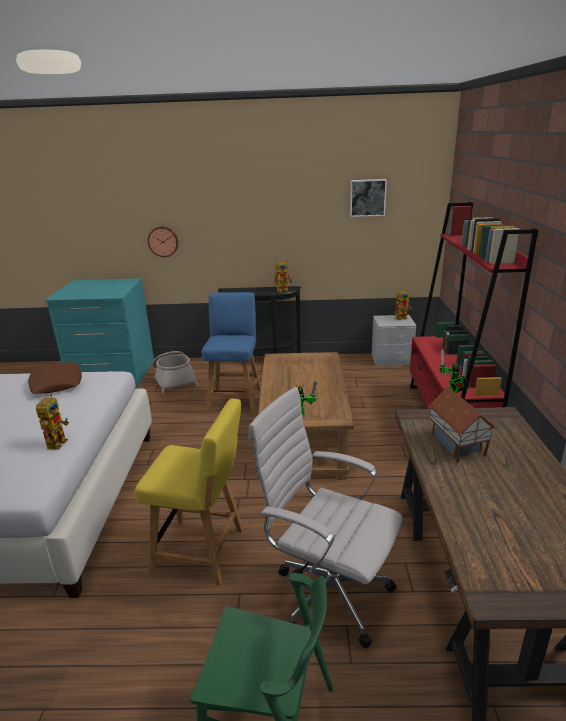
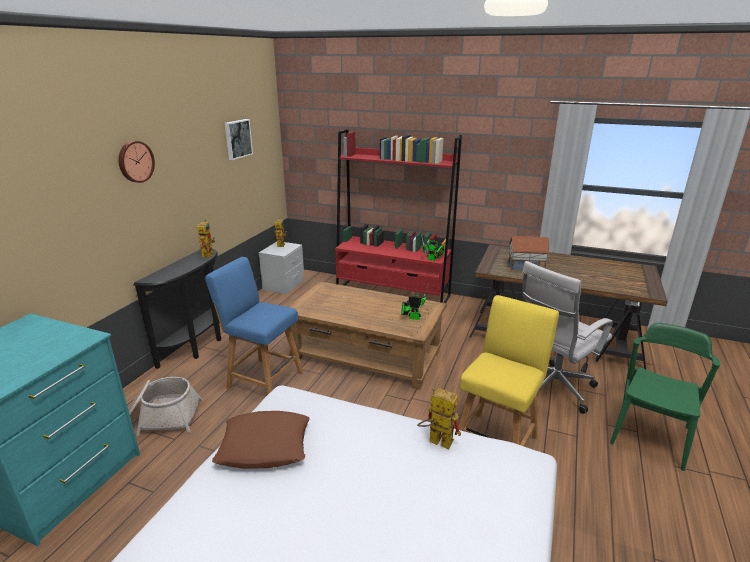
camera: 70 degrees left, 0 degrees up
(163, 241) = (51, 243): wall clock -> wall clock (135, 161)

